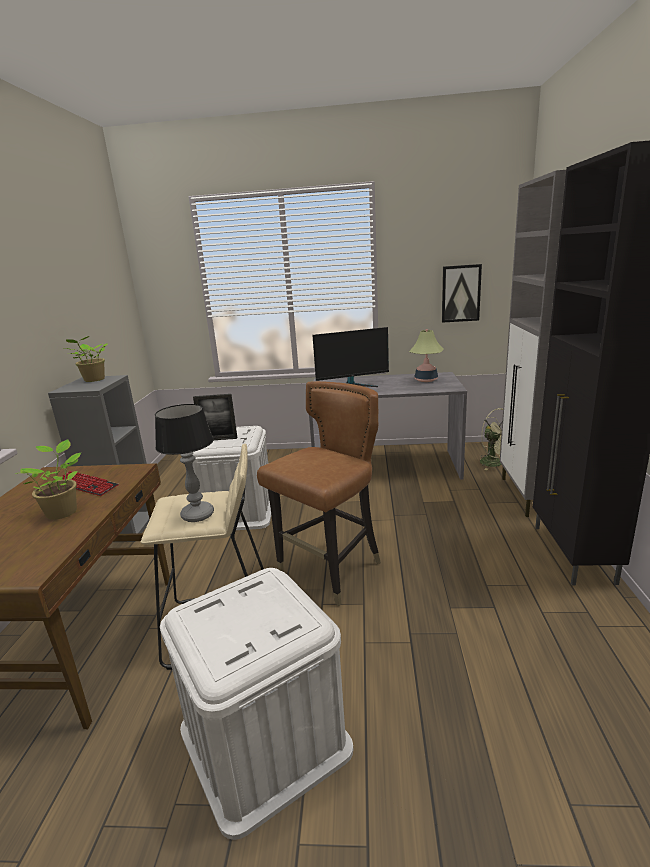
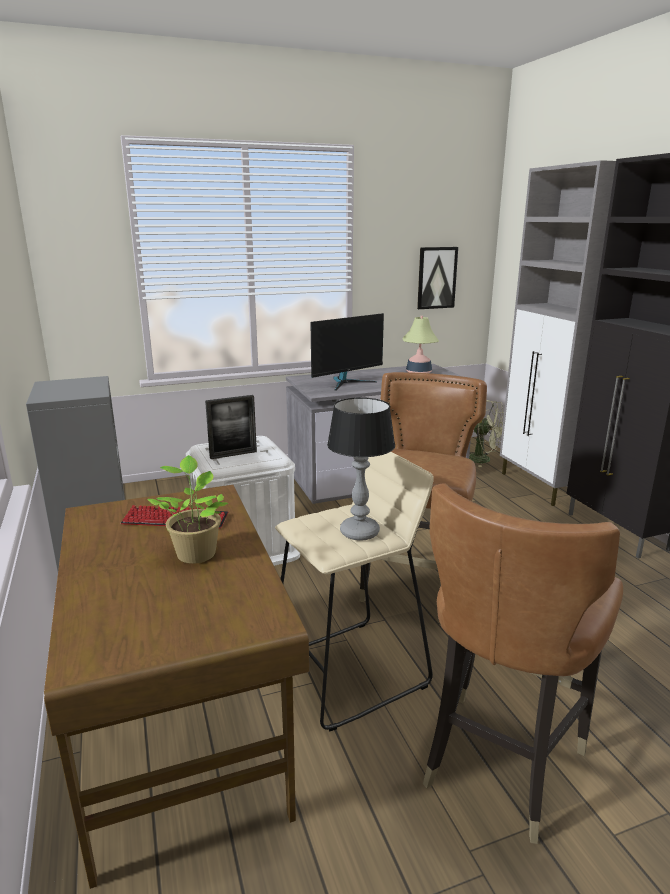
camera: 25 degrees left, 0 degrees up
(93, 380) = (67, 384): potted plant -> none
(264, 738) = (500, 761): white storage box -> brown chair

